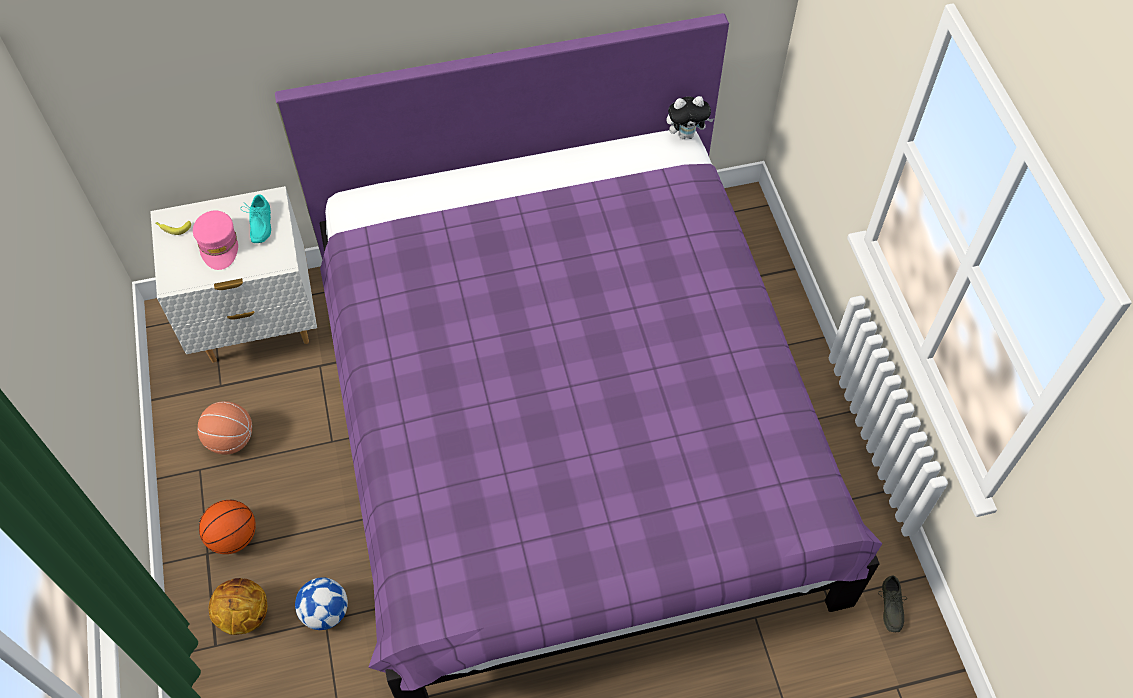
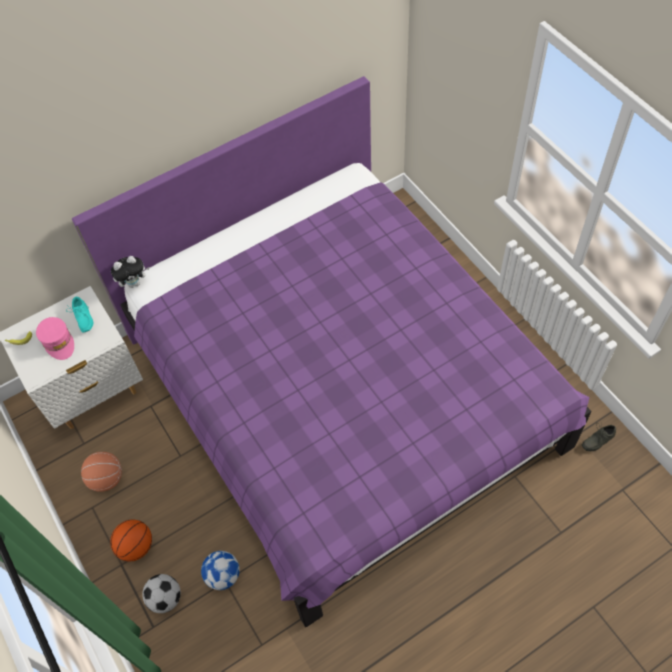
camera: 15 degrees left, 0 degrees up
(243, 615) = (165, 598): basketball -> football
(686, 134) = (357, 167): plush toy -> plush toy (134, 283)
(889, 607) = (597, 439): grey shoe -> grey shoe turned 75 degrees clockwise

